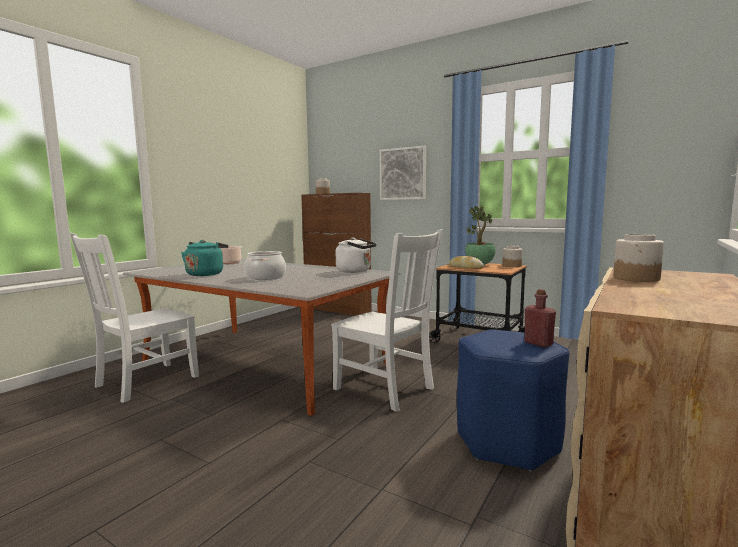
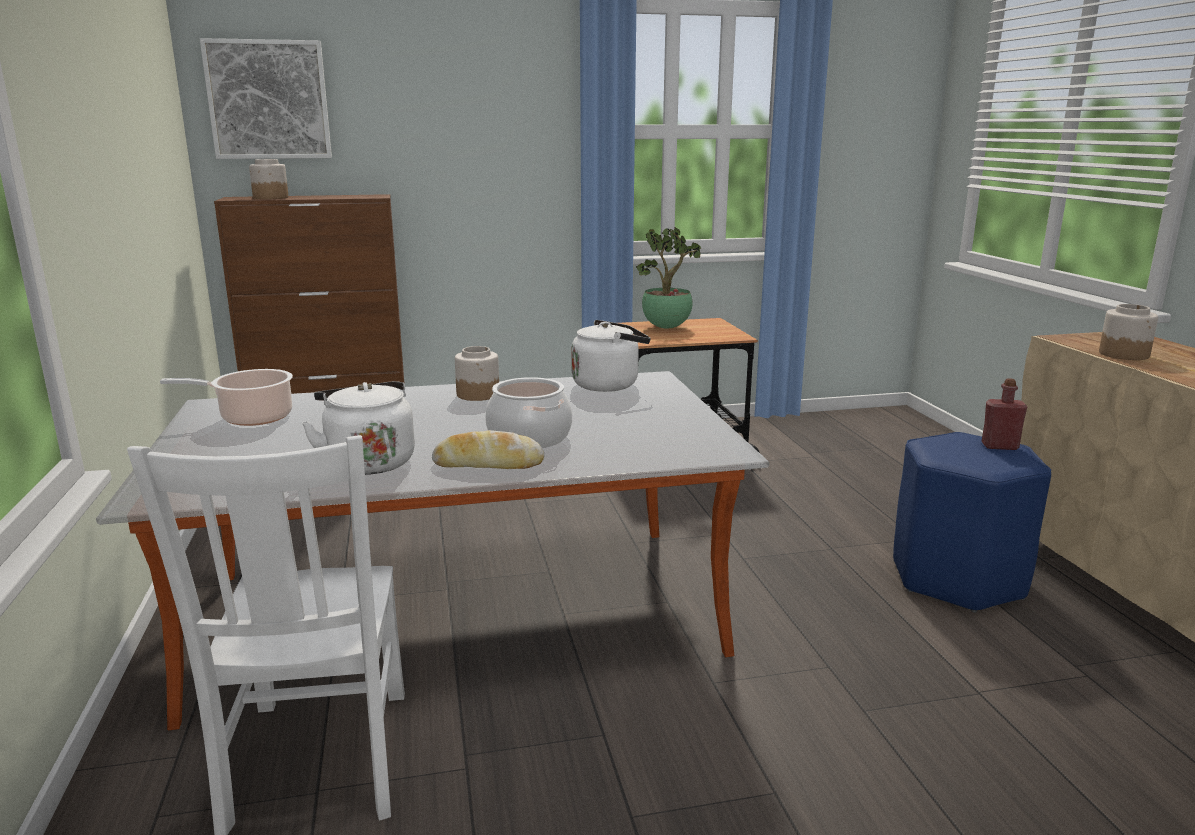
camera: 45 degrees left, 10 degrees up
(206, 274) = (368, 462): turquoise kettle -> white kettle
(386, 389) = (730, 573): white chair -> none
(403, 174) = (464, 154): picture -> picture (268, 100)
(465, 267) = (669, 338): bread -> bread (488, 464)
(512, 266) = (710, 322): jar -> jar (478, 394)

